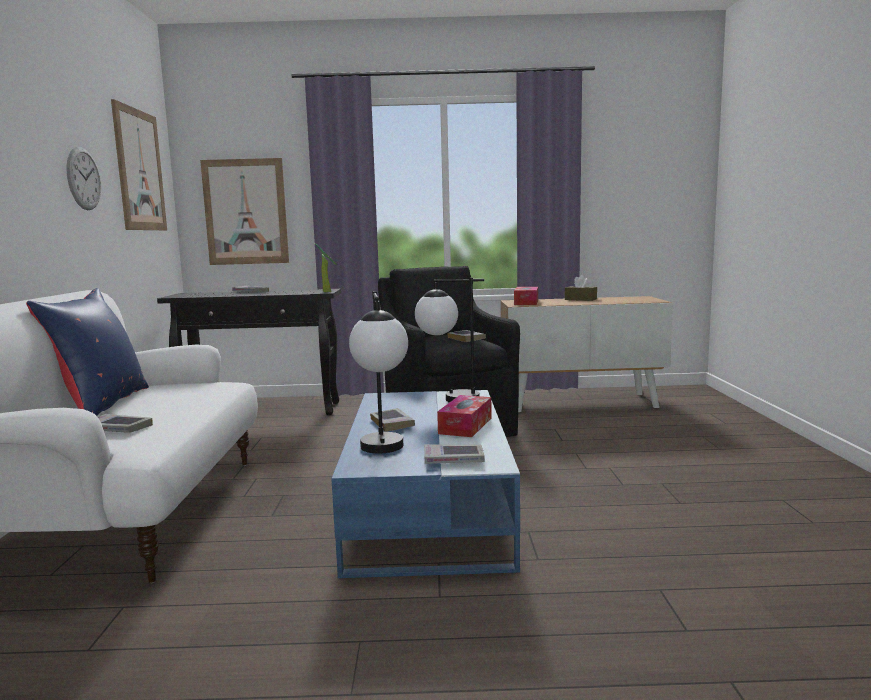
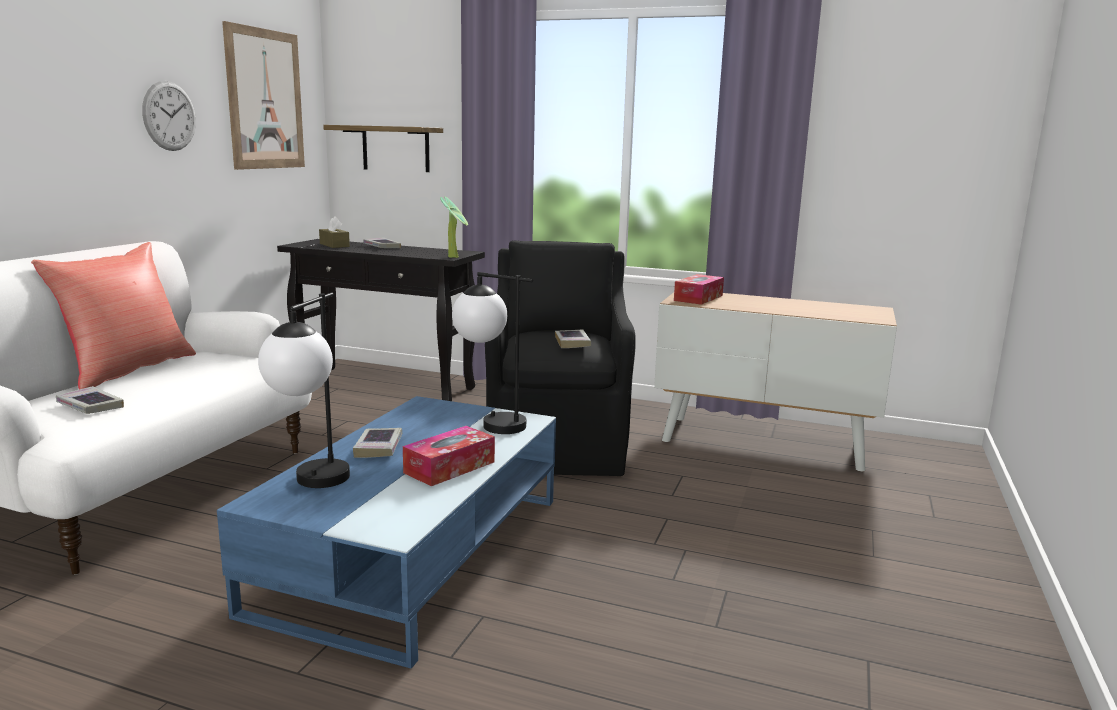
camera: 20 degrees right, 5 degrees up
(101, 404) = (127, 370): blue pillow -> red pillow
(245, 212) = (395, 148): picture -> shelf
(453, 459) = (364, 515): book -> none
(580, 299) = (780, 302): brown tissue box -> brown tissue box (334, 245)

